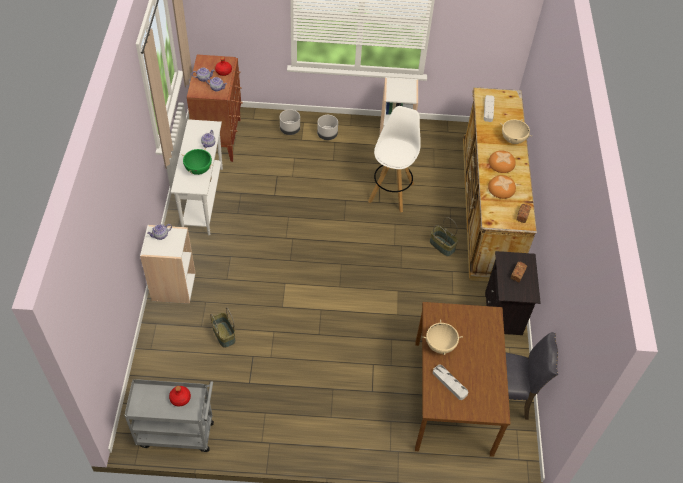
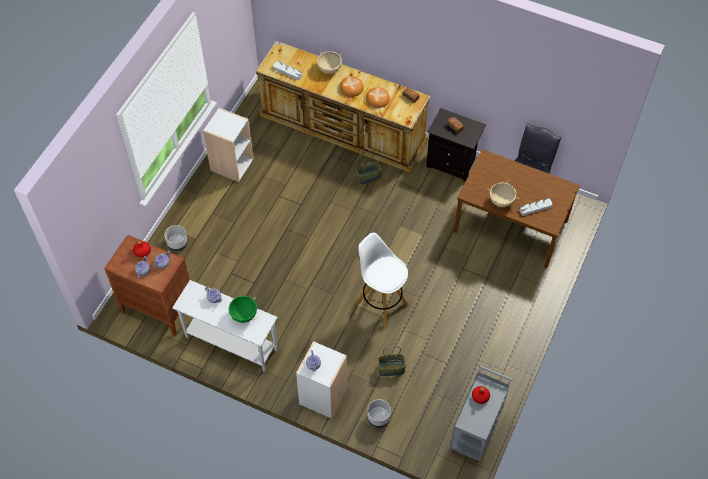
camera: 65 degrees left, 5 degrees up
(327, 135) = (200, 216): grey planter -> grey planter (378, 418)
(391, 192) = (293, 191): white stool -> white stool (381, 303)

